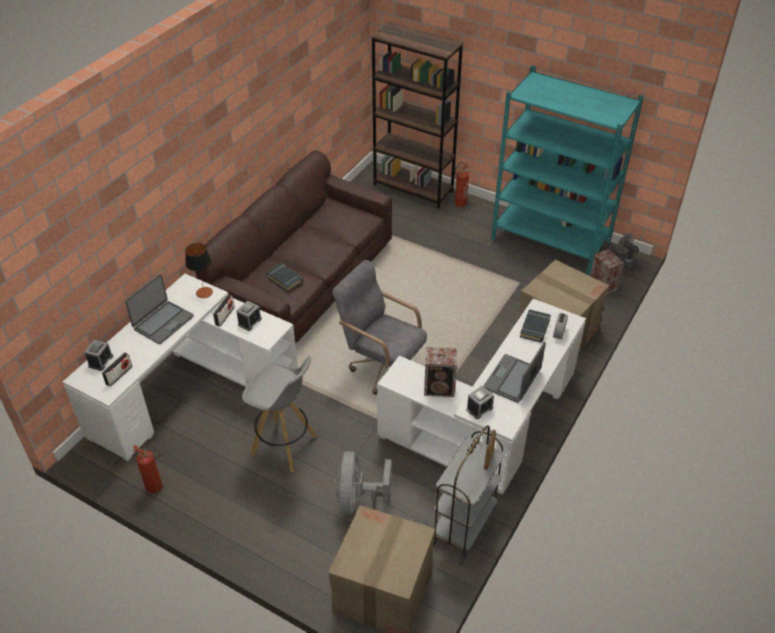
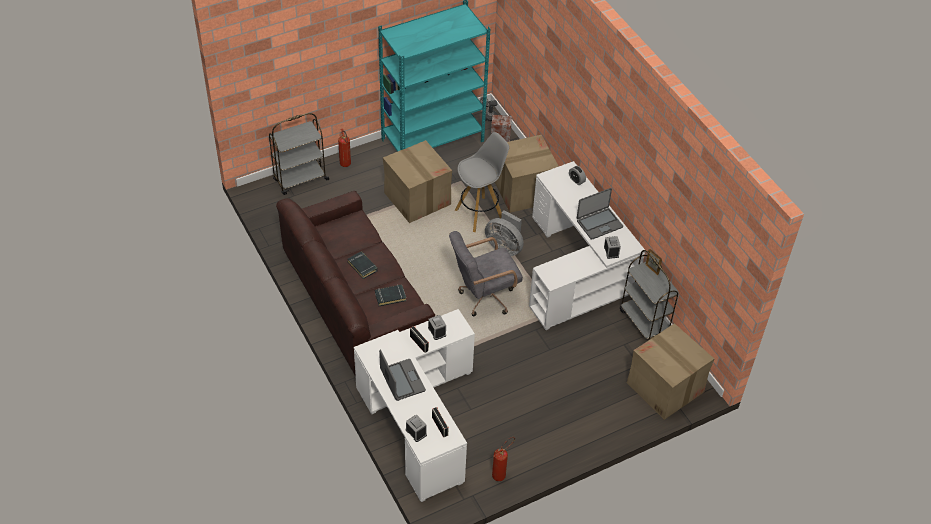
camera: 60 degrees left, 5 degrees up
(204, 292) = (387, 343): table lamp -> none
(285, 446) = (515, 385): grey stool -> grey stool (480, 214)
(357, 498) = (588, 366): grey fan -> grey fan (504, 247)
(413, 188) = (300, 180): brown bookcase -> grey cart
(440, 388) = (577, 262): speaker -> none
(466, 264) = (417, 198): none -> cardboard box
(512, 379) = (599, 223): laptop -> laptop turned 90 degrees counterclockwise
(535, 328) = (564, 189): black book -> black book (362, 266)

